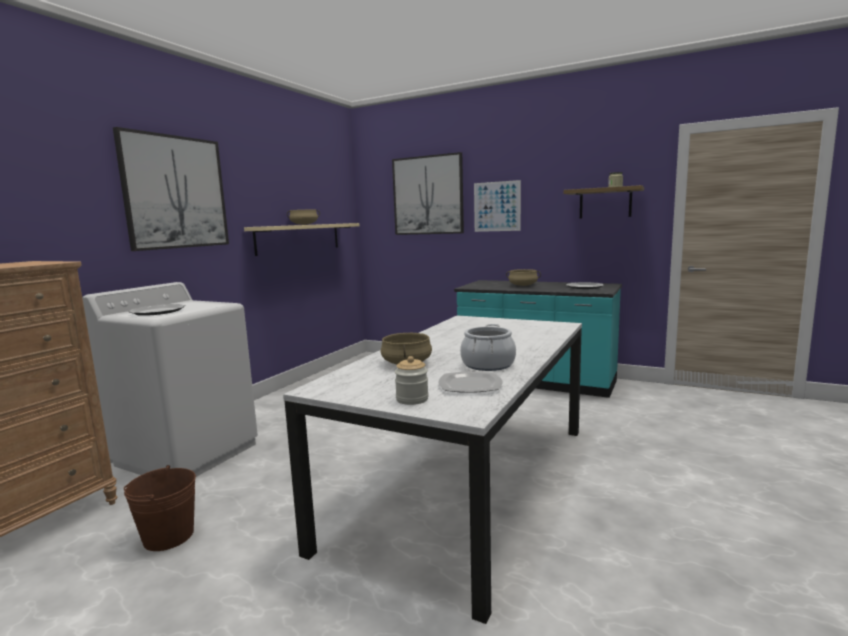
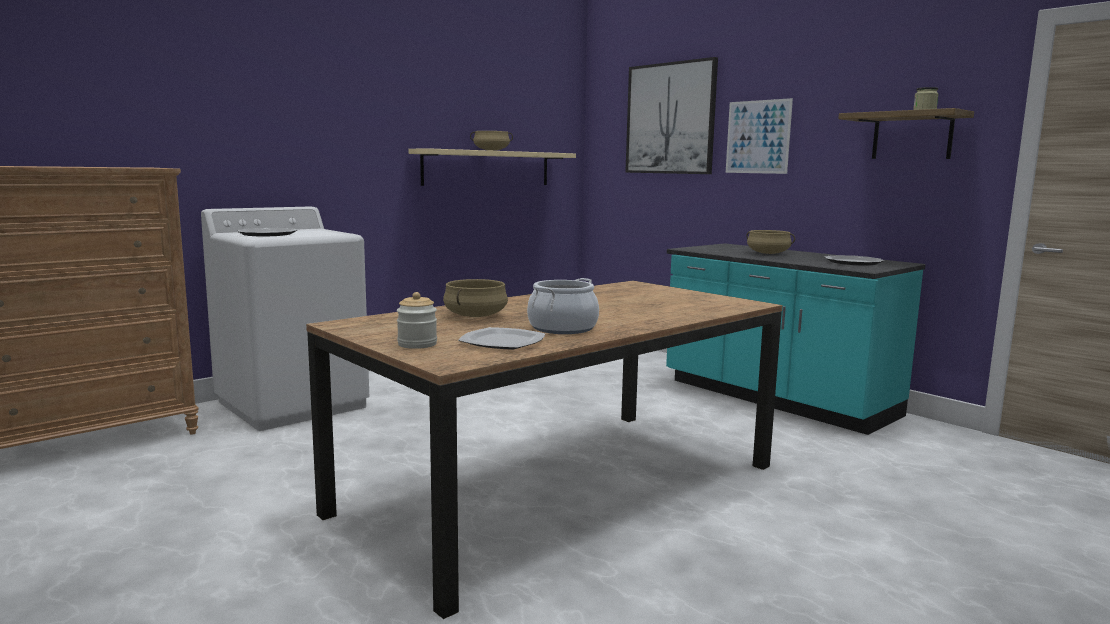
camera: 20 degrees right, 0 degrees up
(168, 536) = (217, 471): brown bucket -> none
(175, 192) = (322, 102): picture -> none
(467, 481) = (563, 488): white dining table -> brown dining table

